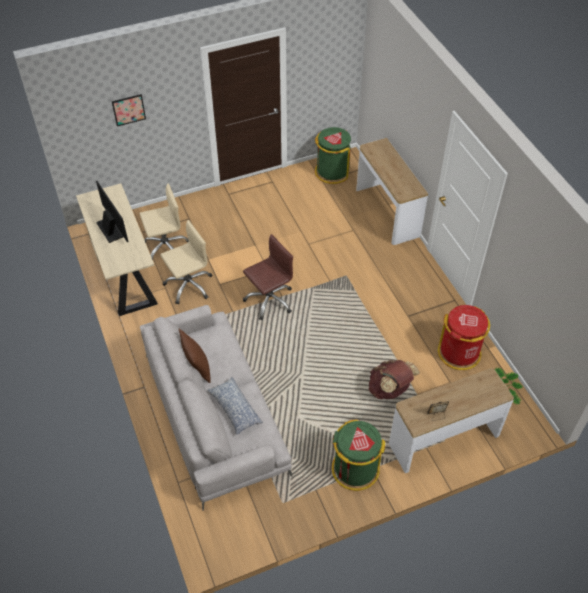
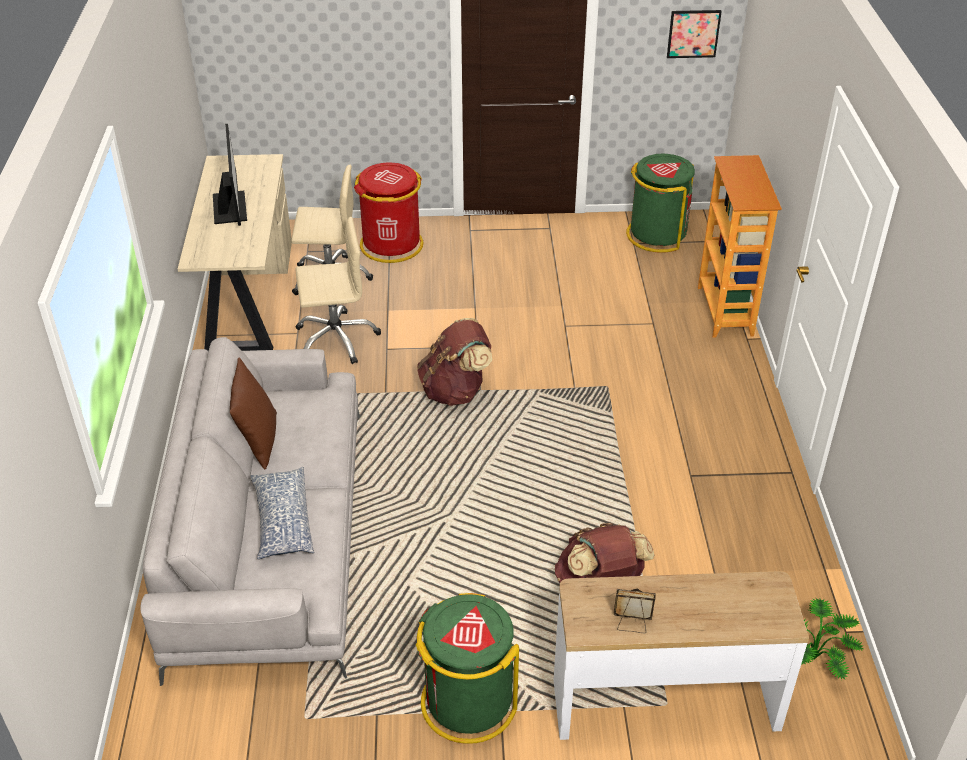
camera: 20 degrees right, 10 degrees down
(128, 110) = (317, 33): picture -> picture (693, 33)
(269, 300) = (455, 391): brown office chair -> brown backpack
(387, 212) = (726, 311): console table -> bookcase
(459, 353) = (763, 561): red trash can -> red trash can (391, 245)

